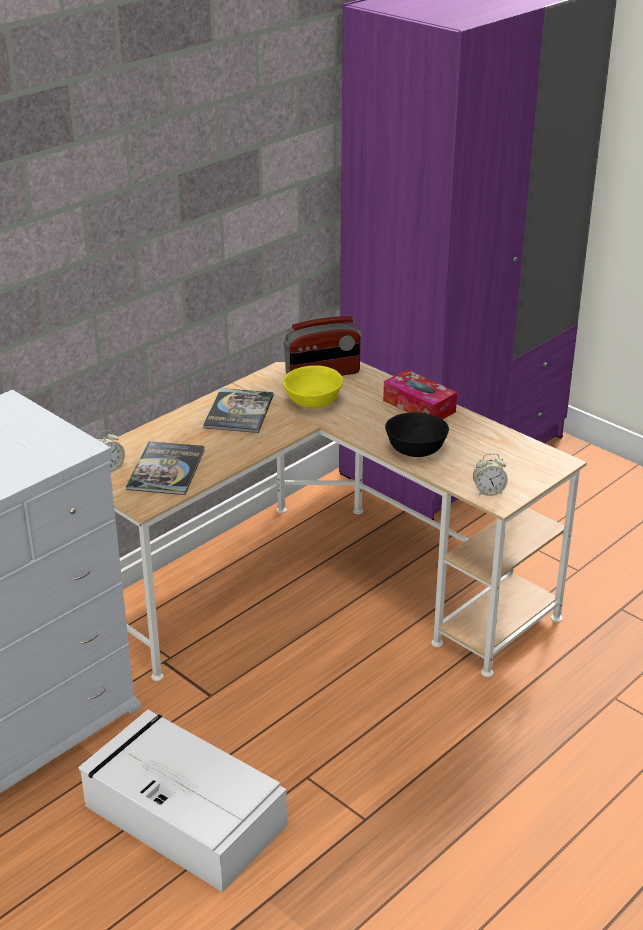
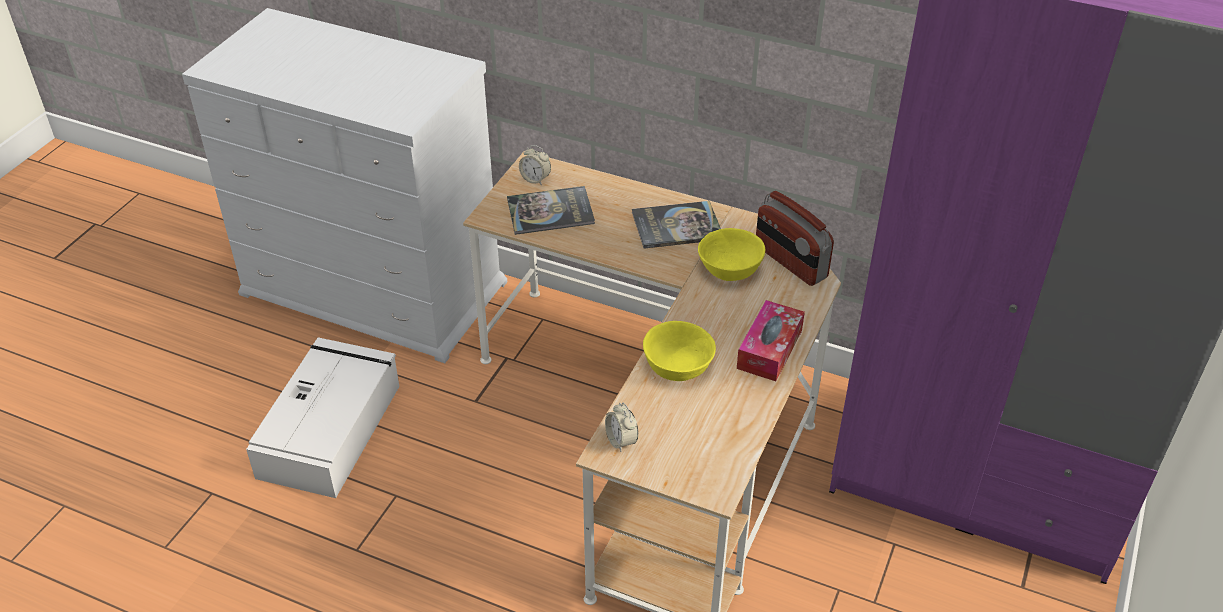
camera: 70 degrees right, 10 degrees up
(415, 449) = (678, 366): black bowl -> yellow bowl

